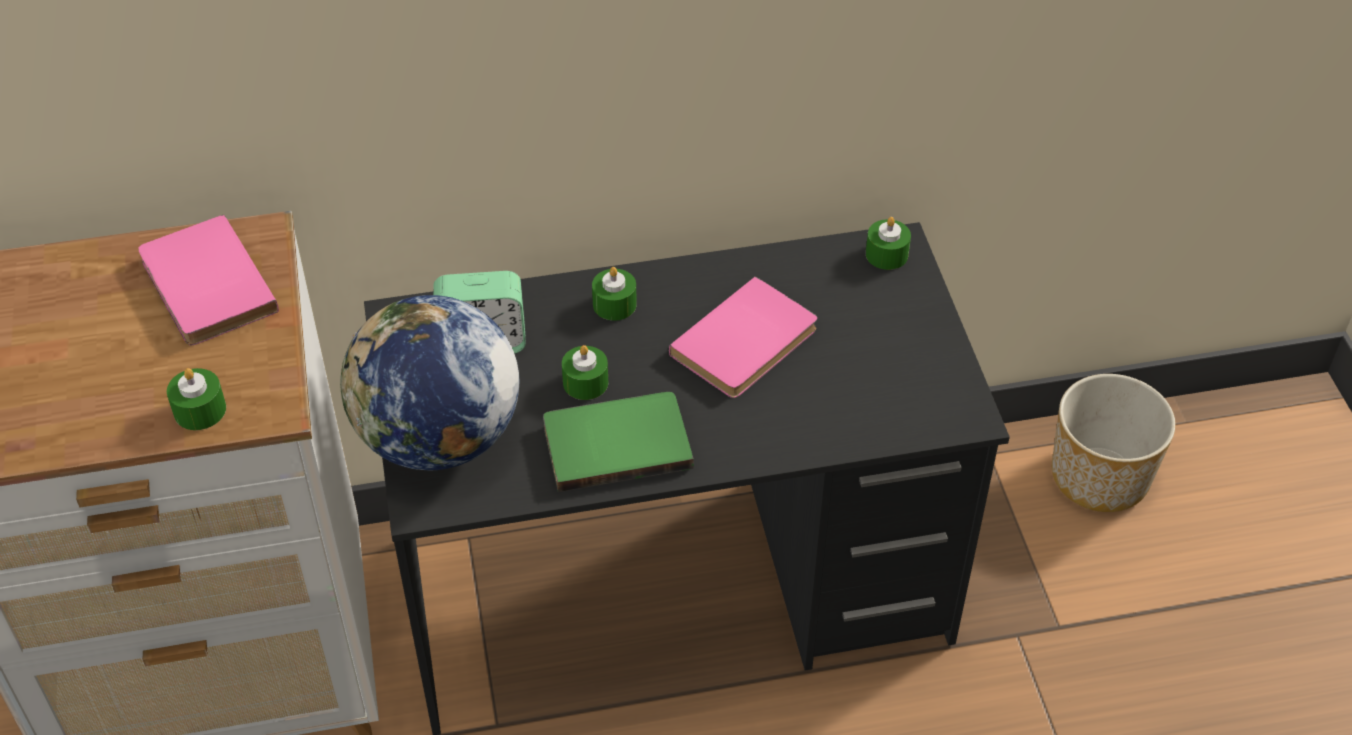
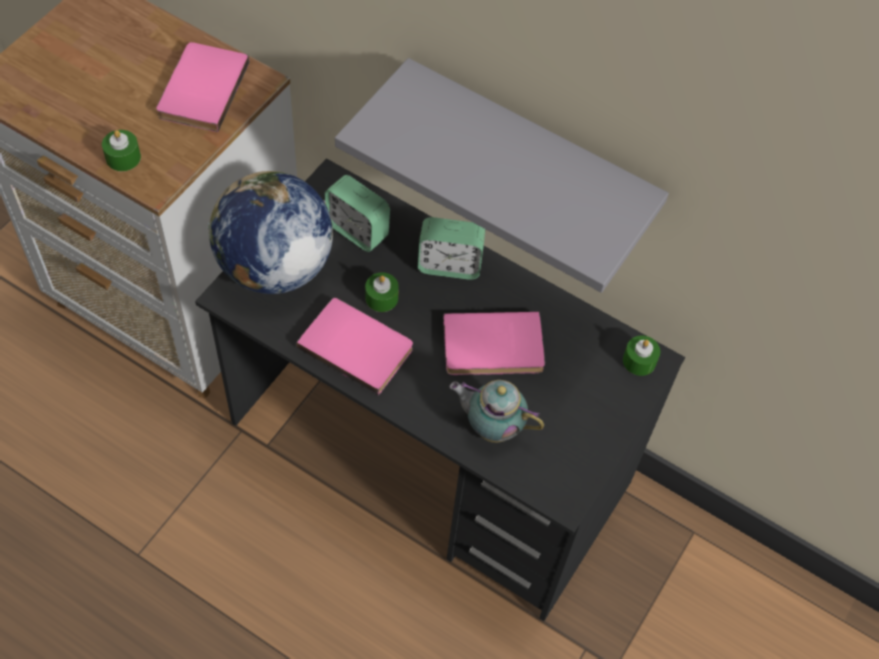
camera: 40 degrees right, 10 degrees up
(614, 304) = (449, 265): green candle -> alarm clock
(616, 442) = (357, 345): green book -> pink book
(656, 96) = (529, 156): none -> grey shelf
(831, 410) = (491, 426): none -> teapot
(1101, 476) = (747, 605): planter -> none

